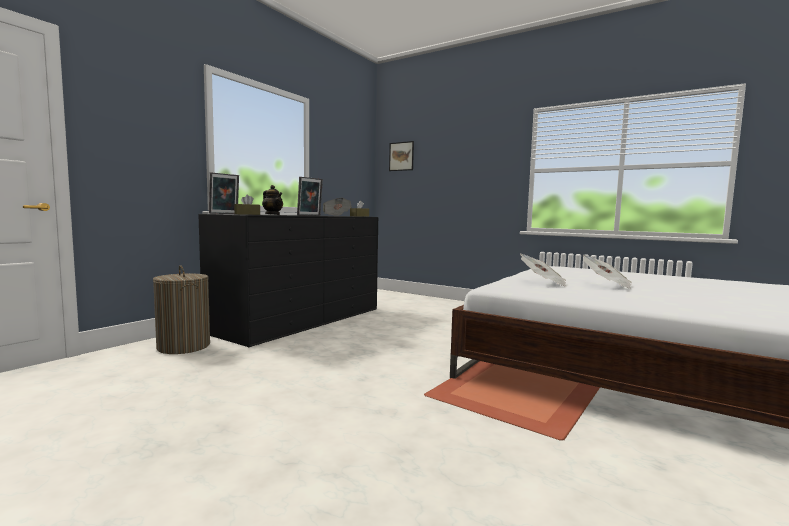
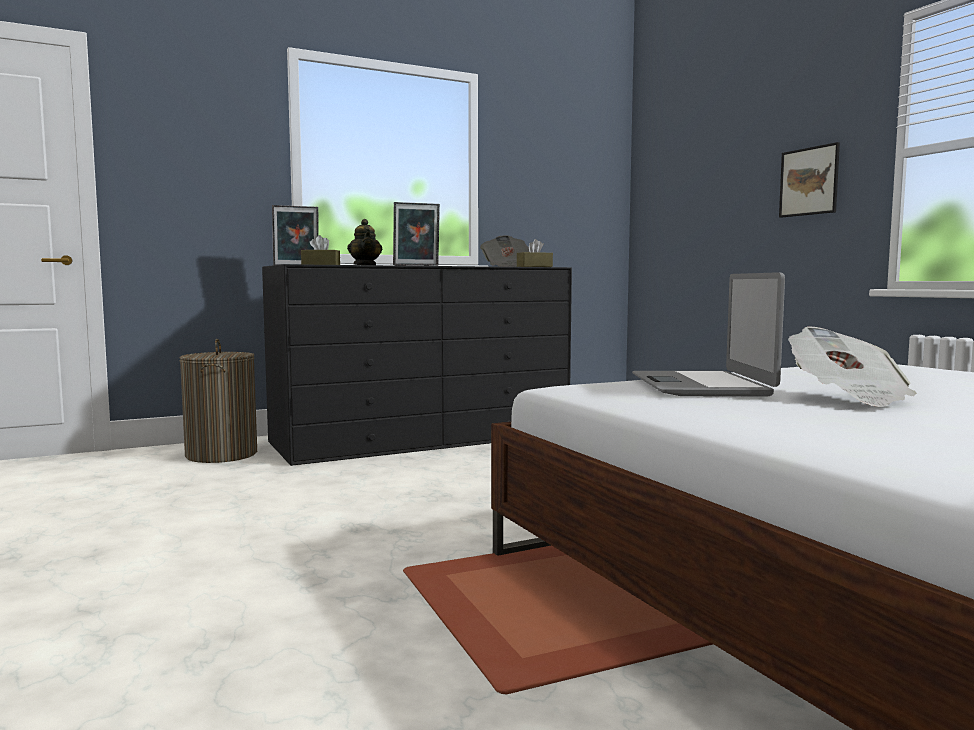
camera: 30 degrees right, 0 degrees up
(401, 156) = (668, 155): picture -> picture (809, 181)
(543, 283) = (701, 386): newspaper -> laptop

